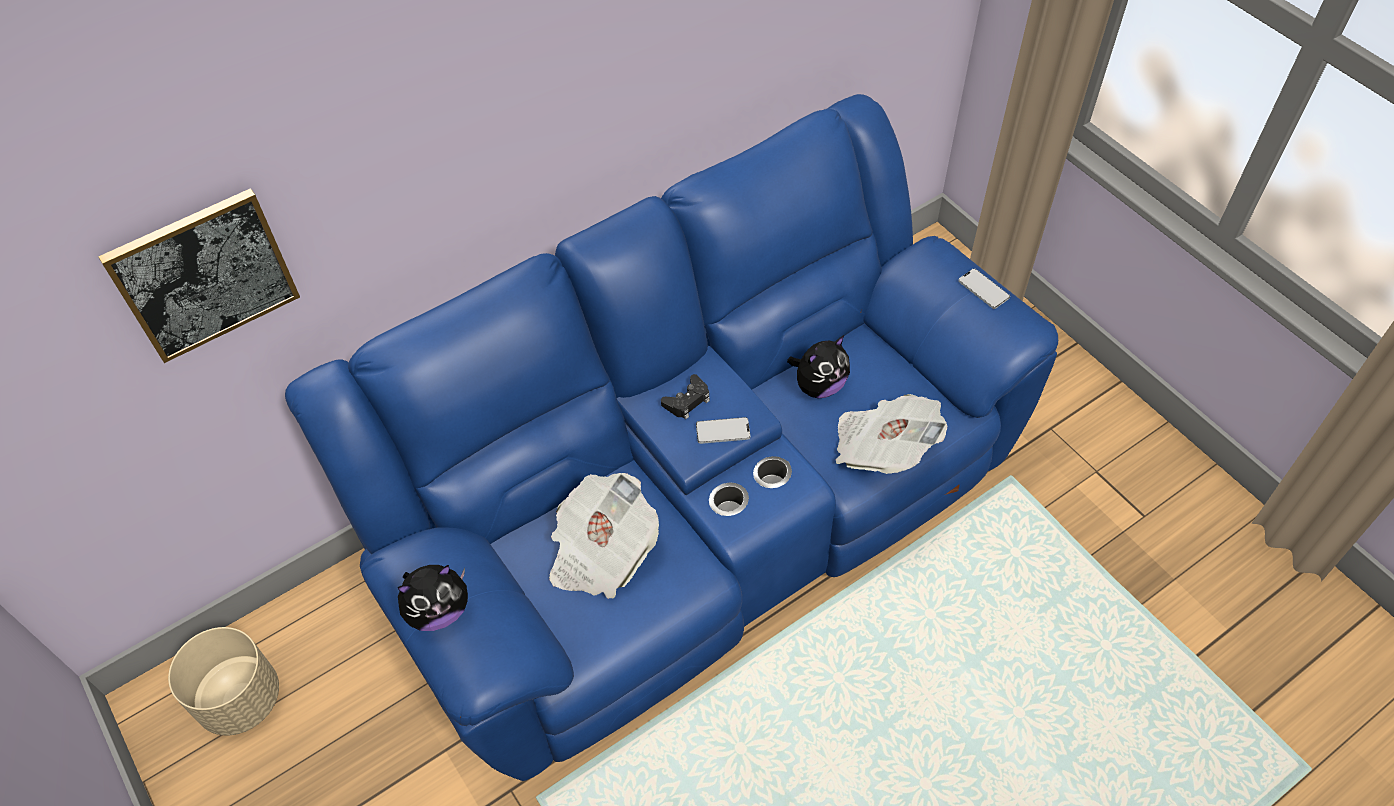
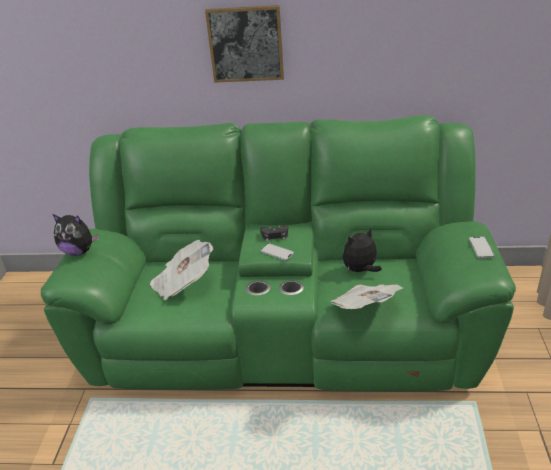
camera: 40 degrees right, 20 degrees down
(204, 274) = (74, 58): picture -> picture (246, 44)
(240, 699) = (40, 296): beige planter -> none
(701, 512) = (283, 328): blue sofa -> green sofa
(819, 386) = (360, 270): plush toy -> plush toy turned 150 degrees clockwise

